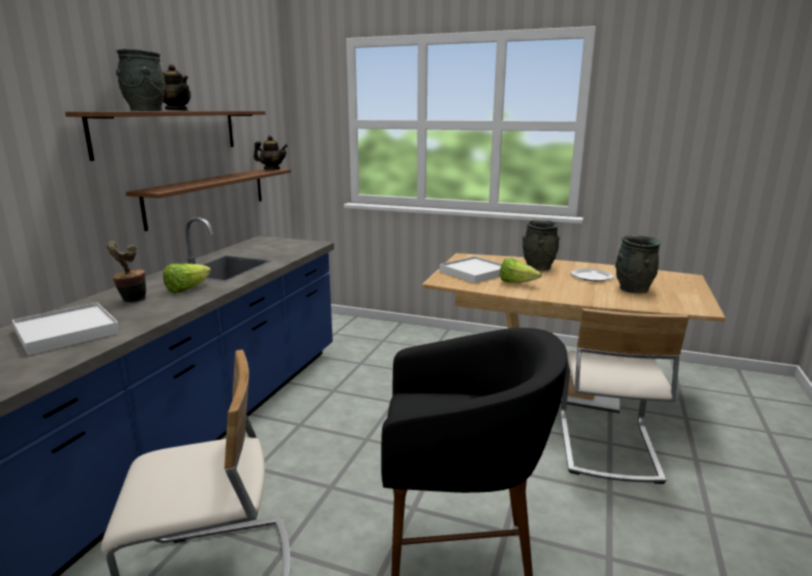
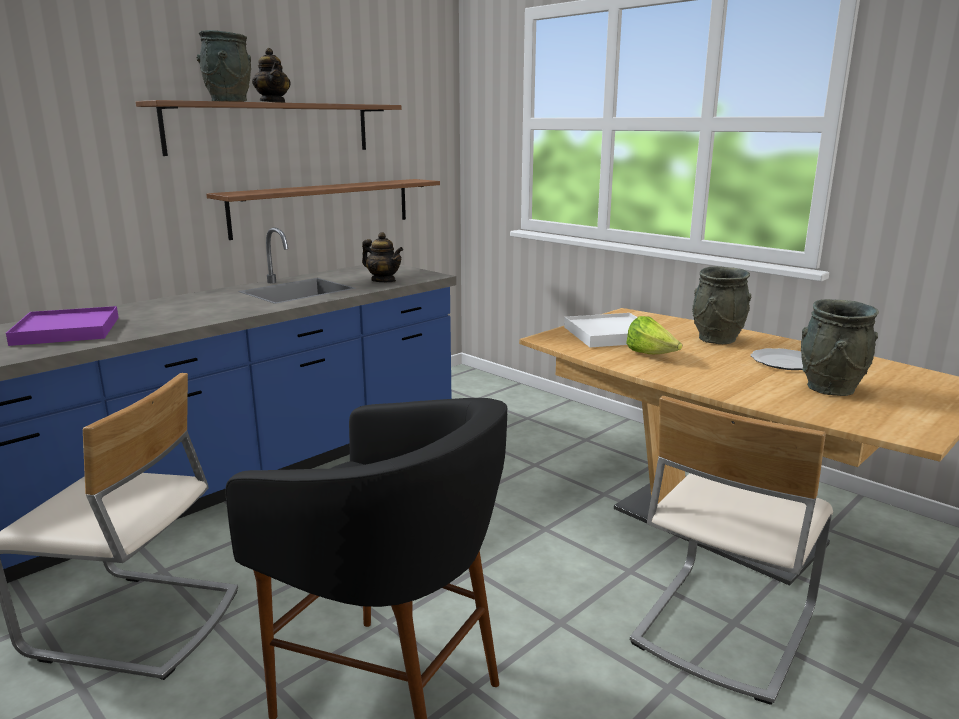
camera: 25 degrees right, 0 degrees up
(67, 332) = (67, 331): white tray -> purple tray
(131, 301) = (160, 311): potted plant -> none
(187, 289) = (225, 307): lettuce -> none
(272, 169) = (417, 180): teapot -> teapot (383, 281)

